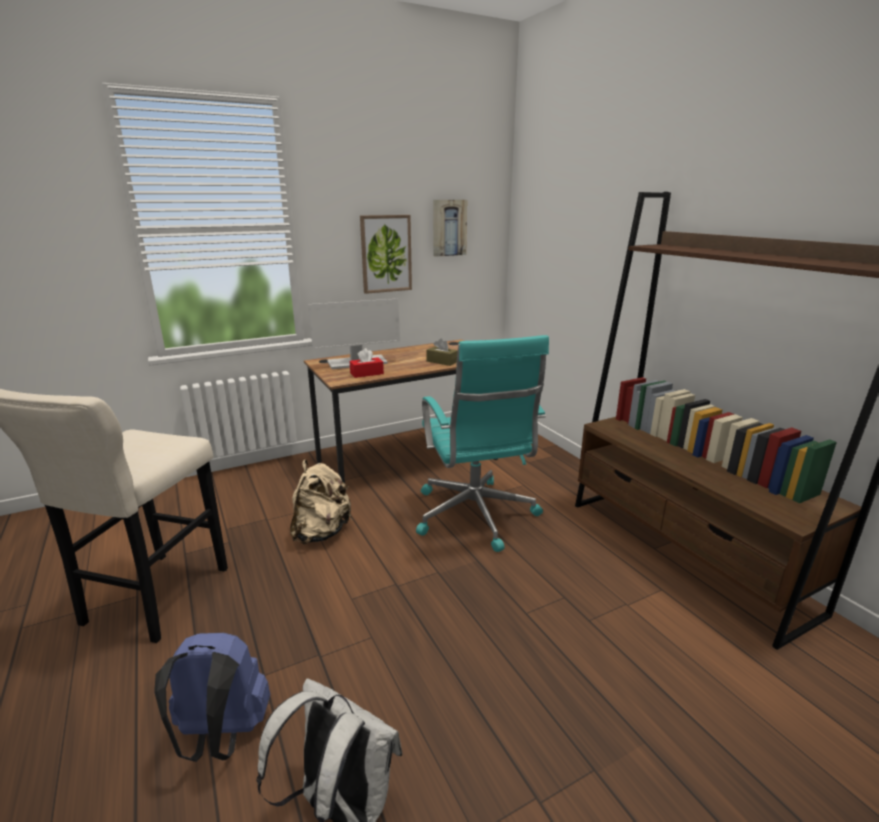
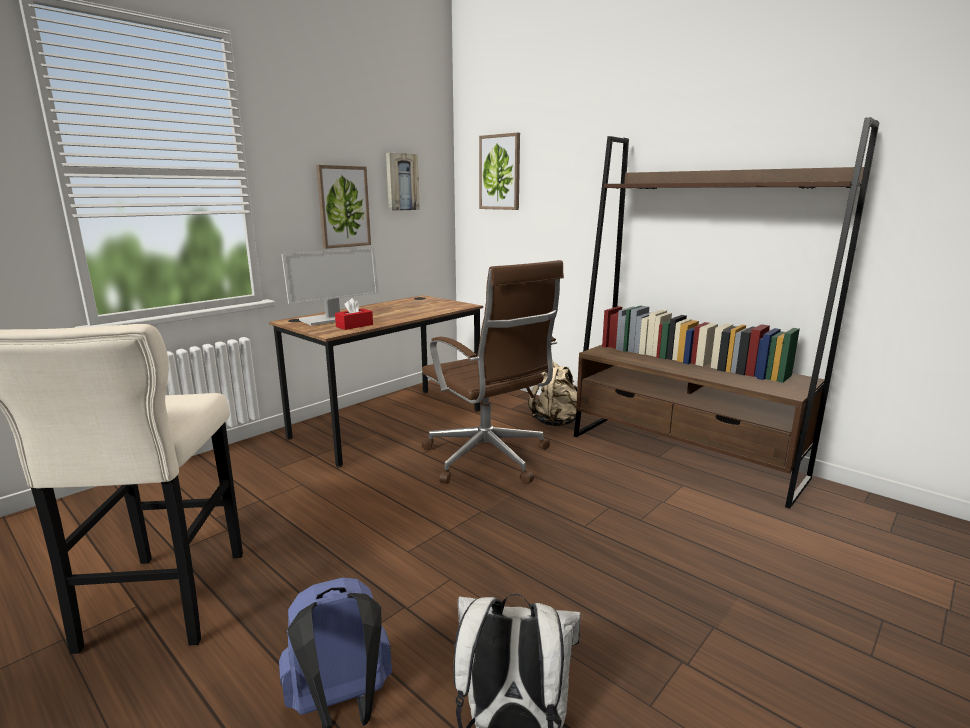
camera: 20 degrees left, 5 degrees down
(321, 532) = (335, 501): beige backpack -> beige backpack (556, 422)
(442, 361) = (423, 311): brown tissue box -> none
(475, 516) = (488, 459): turquoise office chair -> brown office chair
(548, 219) = (500, 172): none -> picture

